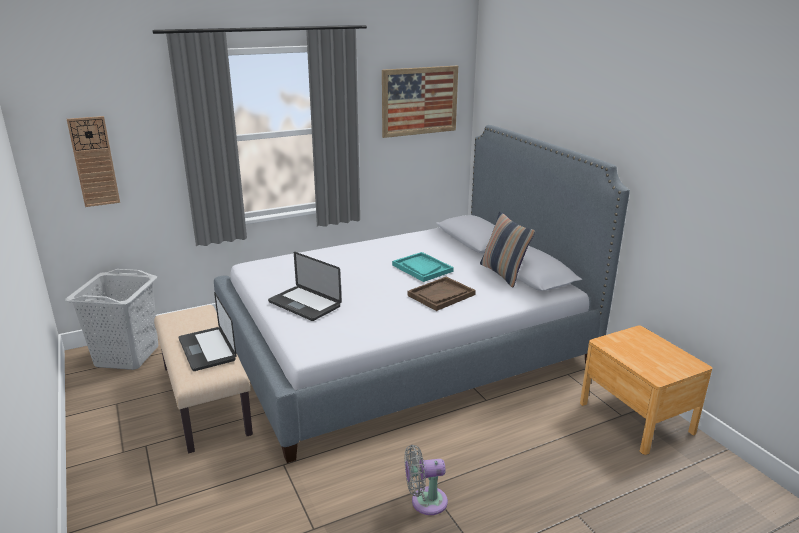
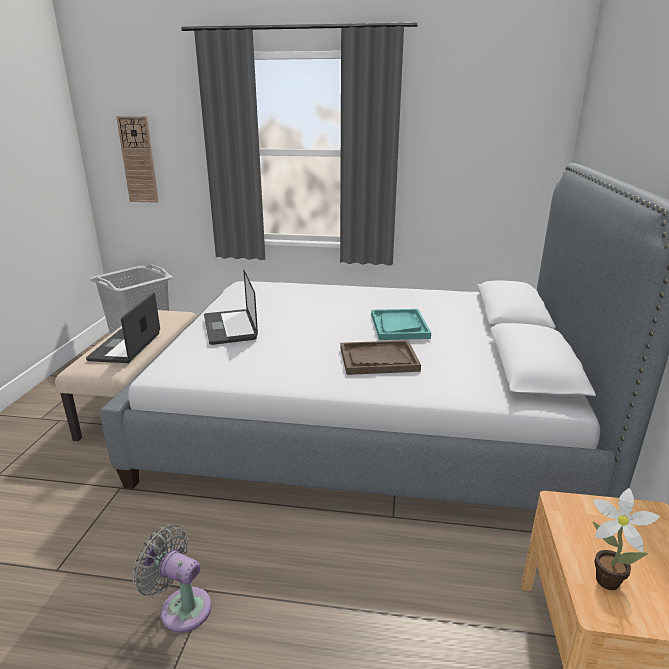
camera: 35 degrees right, 0 degrees up
(419, 101) = (491, 129): picture -> none
(503, 274) = (494, 358): pillow -> none
(648, 365) = (604, 578): none -> potted plant

